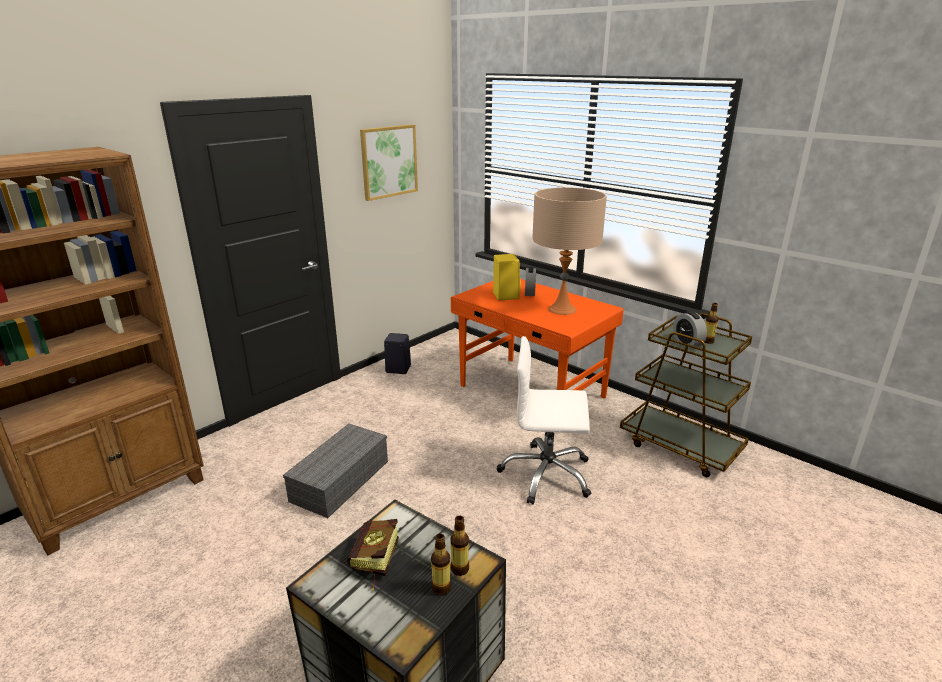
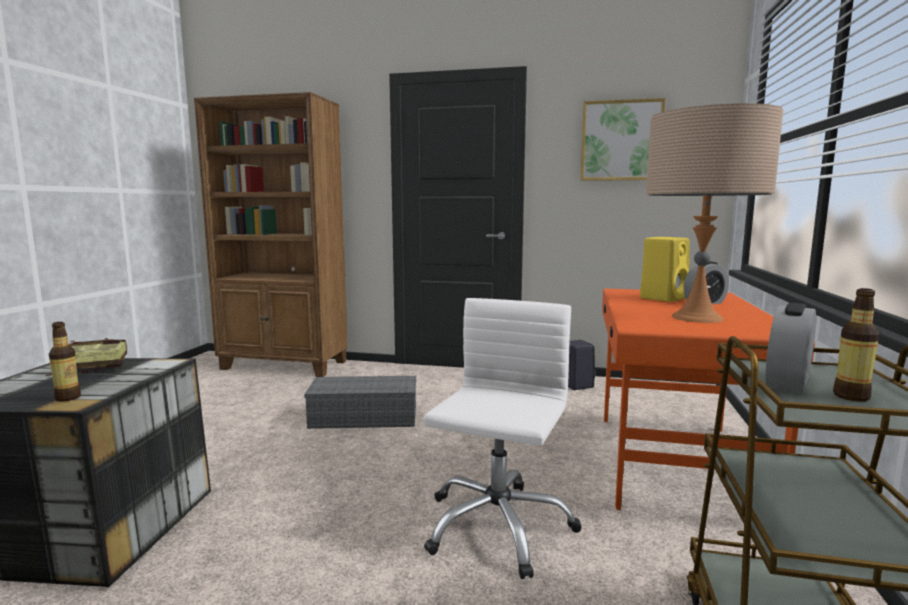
camera: 60 degrees right, 15 degrees down
(441, 588) = (37, 397): bottle -> none
(546, 474) = (497, 526): white office chair -> white office chair turned 45 degrees clockwise

